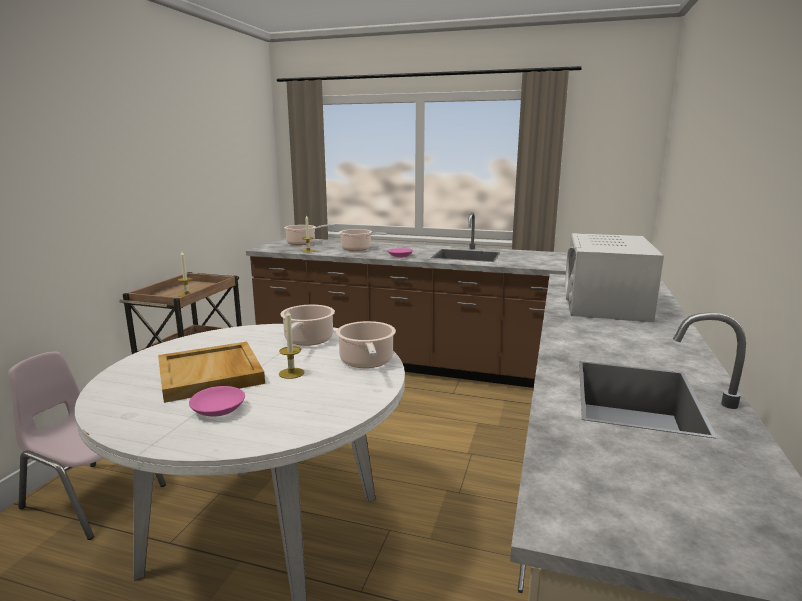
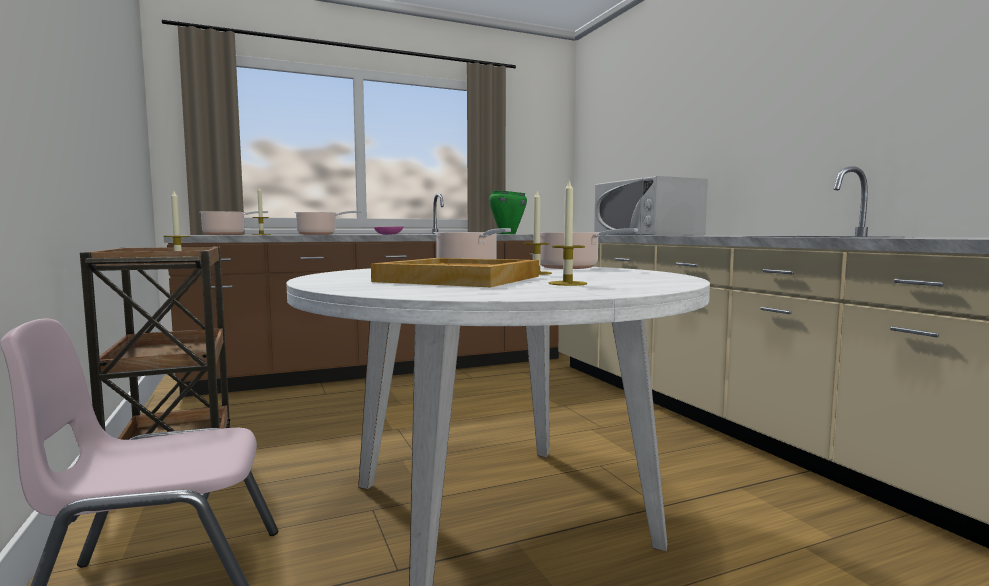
camera: 40 degrees left, 10 degrees down
(219, 410) = (567, 283): pink bowl -> candle
(533, 257) = (507, 234): none -> green cooking pot

